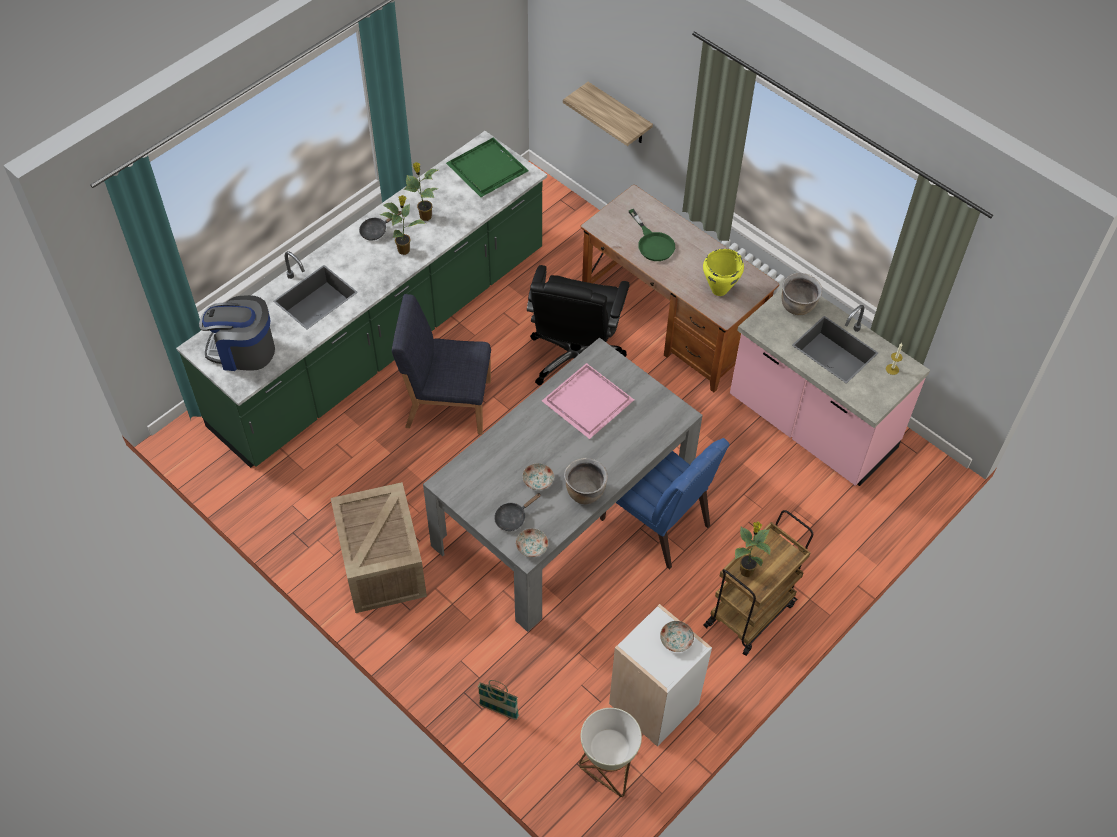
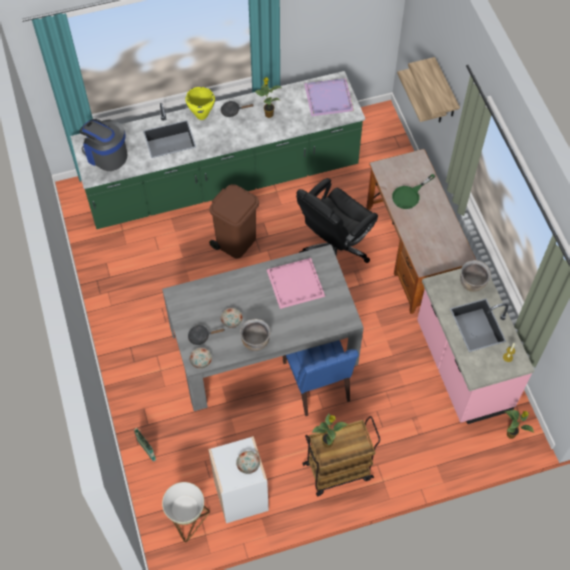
camera: 30 degrees right, 5 degrees up
(381, 564) = (134, 325): crate -> none
(404, 250) = (242, 131): potted plant -> potted plant (511, 434)
(447, 403) = (236, 241): blue chair -> brown trash can
(488, 169) = (329, 98): green tray -> purple tray
(643, 93) = (445, 90): none -> shelf
(653, 243) = (409, 195): green frying pan -> green frying pan turned 45 degrees clockwise
(719, 290) = (432, 247): yellow cooking pot -> yellow cooking pot (201, 115)

